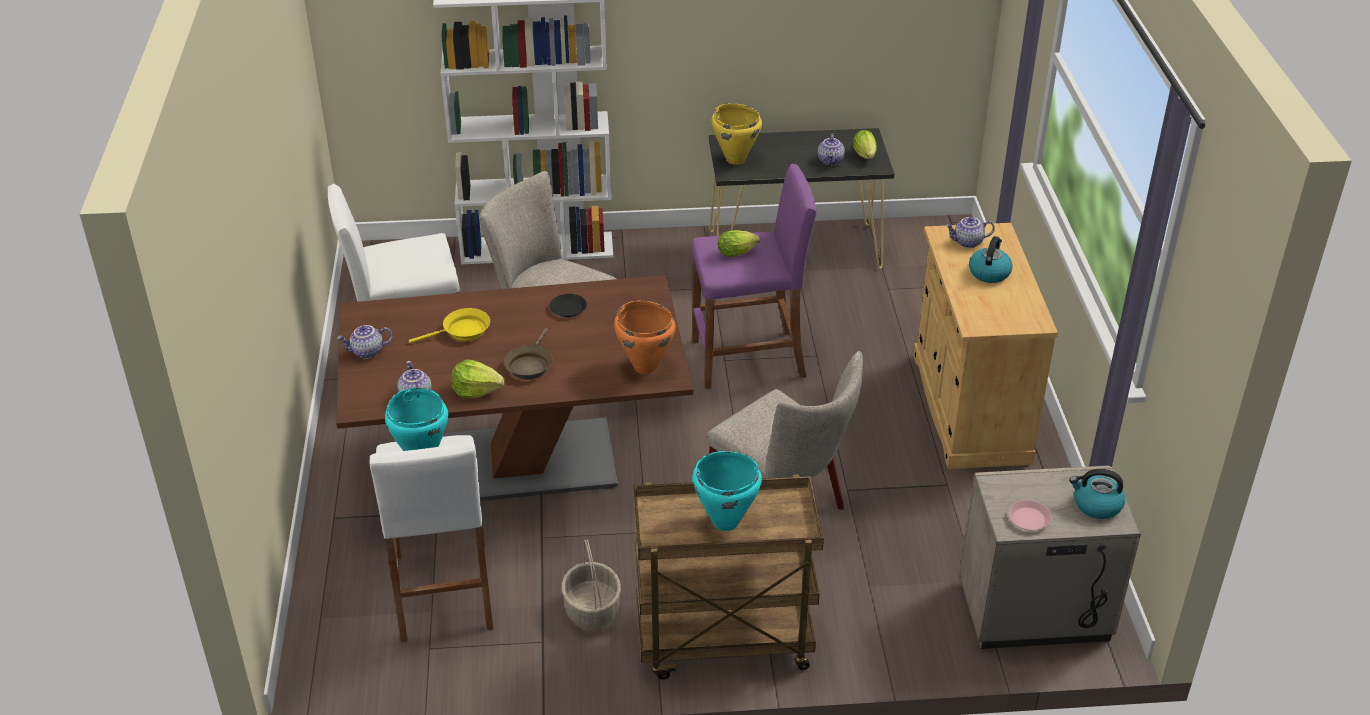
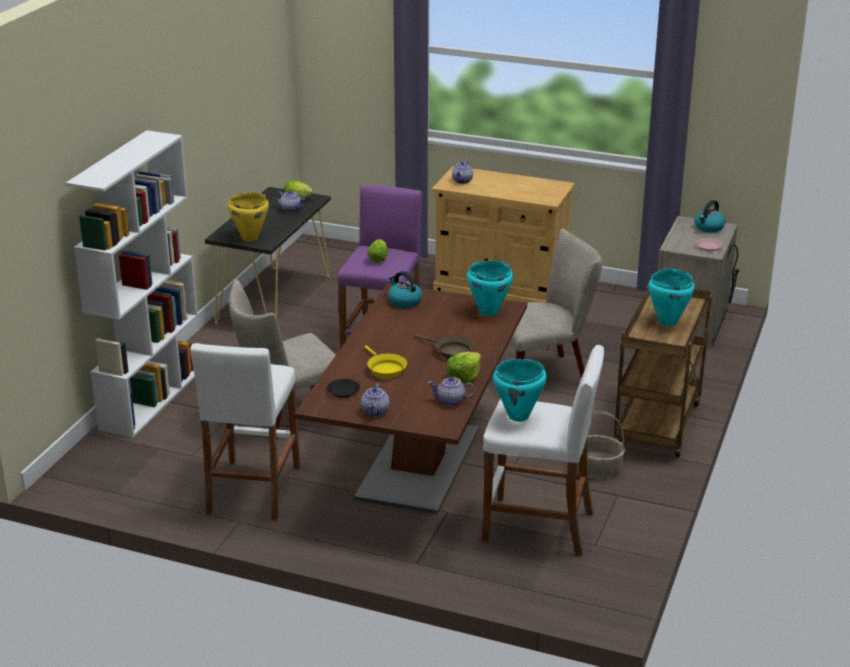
camera: 65 degrees left, 10 degrees down
(462, 331) = (385, 369): yellow frying pan -> yellow frying pan turned 150 degrees clockwise
(568, 309) = (394, 324): black plate -> black plate (343, 391)
(645, 366) = (488, 312): orange cooking pot -> turquoise cooking pot
(989, 272) = (499, 184): kettle -> kettle (404, 301)

